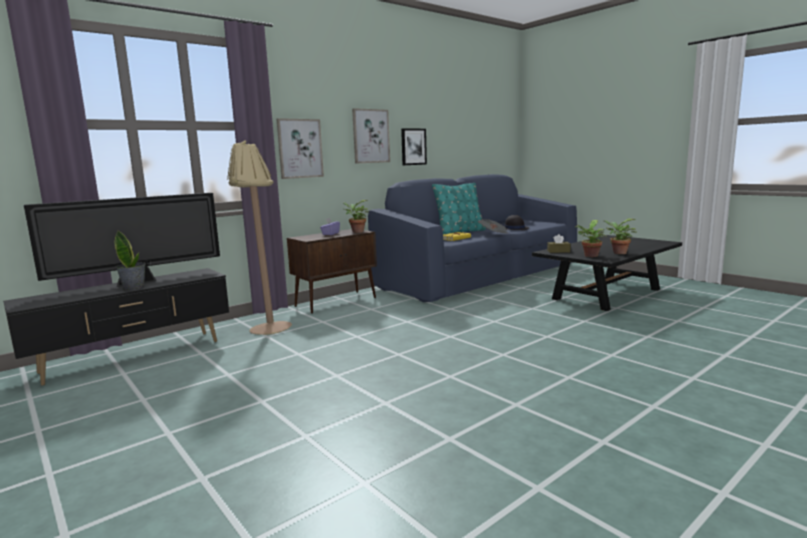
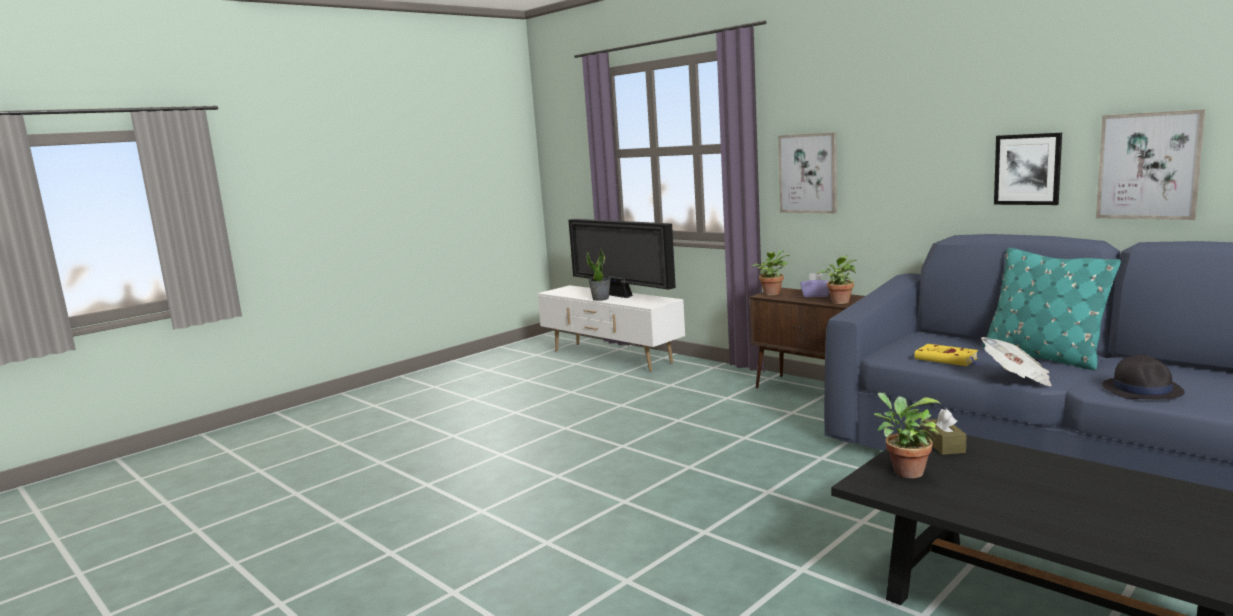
camera: 85 degrees right, 0 degrees up
(134, 356) = (611, 357): black tv stand -> white tv stand
(266, 326) = (701, 379): beige floor lamp -> none
(370, 136) = (927, 152): picture -> picture (1148, 166)
(617, 253) = (968, 501): potted plant -> potted plant (772, 293)

